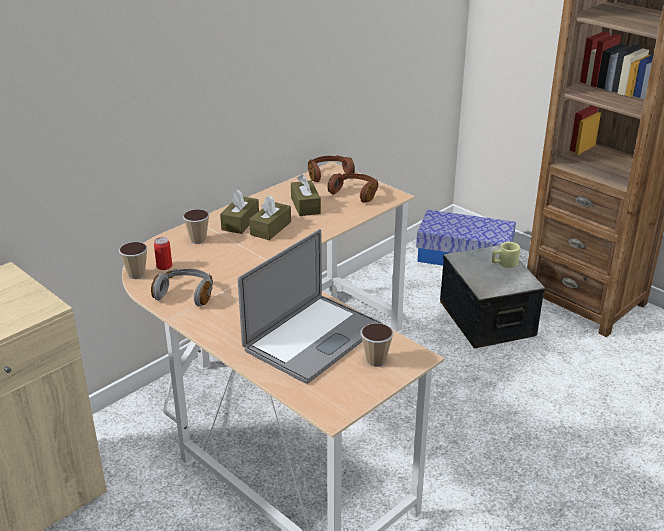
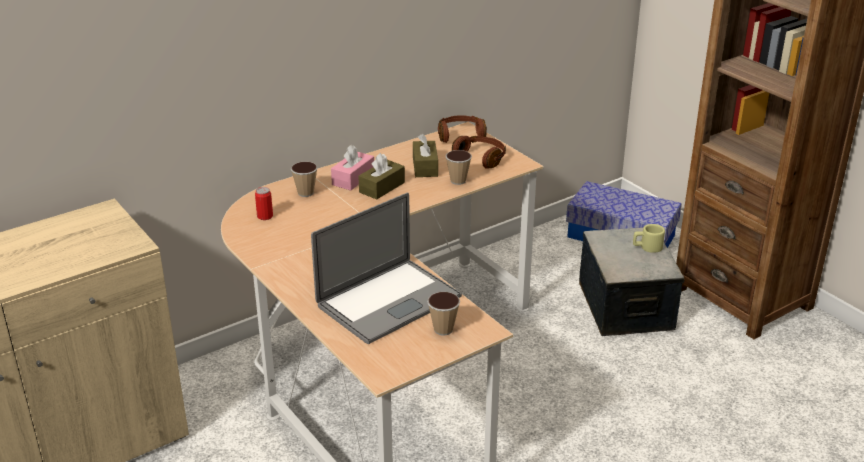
camera: 10 degrees right, 0 degrees up
(136, 274) = (236, 222): cup -> cup (458, 181)
(186, 294) = (278, 246): grey headphones -> none
(240, 222) = (353, 178): brown tissue box -> pink tissue box

